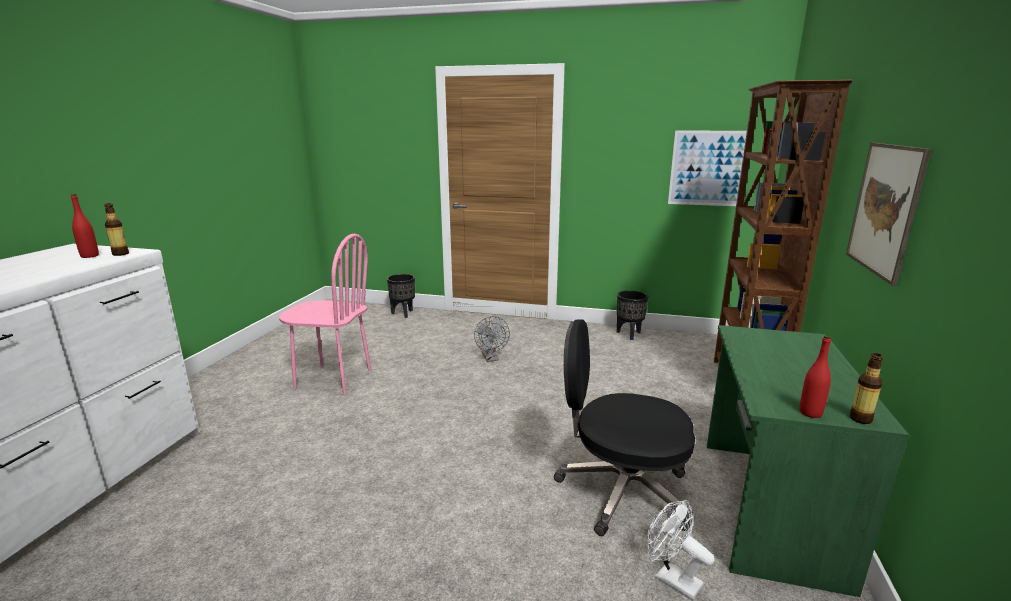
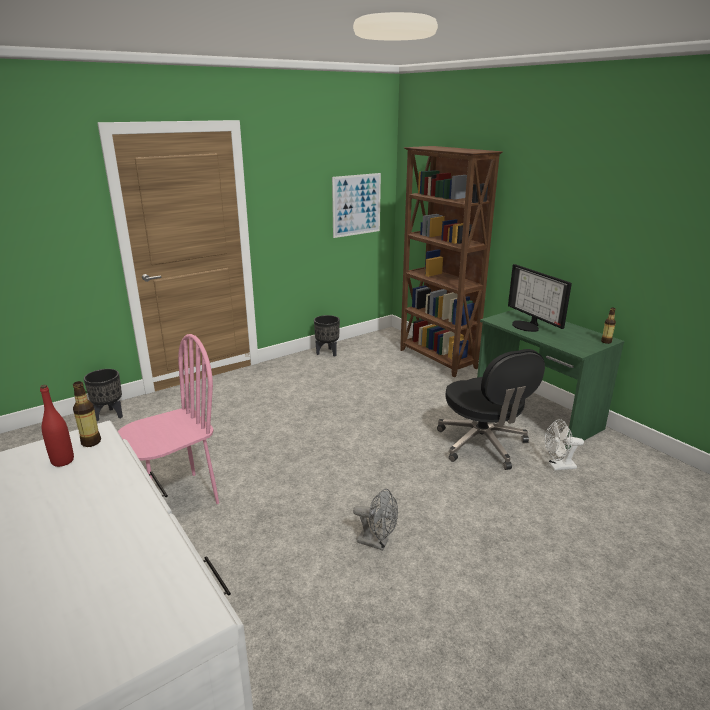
camera: 50 degrees left, 5 degrees up
(491, 358) = (272, 413): grey fan -> grey fan (377, 542)
(621, 490) = (483, 445): black office chair -> black office chair turned 75 degrees counterclockwise
(769, 353) = (528, 326): none -> monitor
(810, 413) = (592, 347): red bottle -> none
(884, 209) = (559, 231): picture -> none

